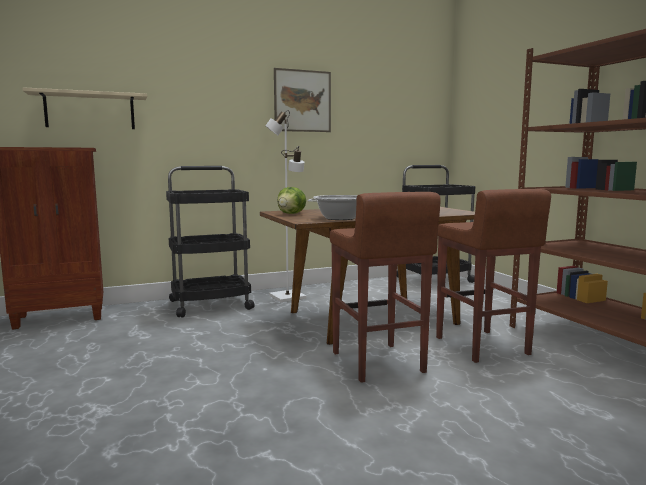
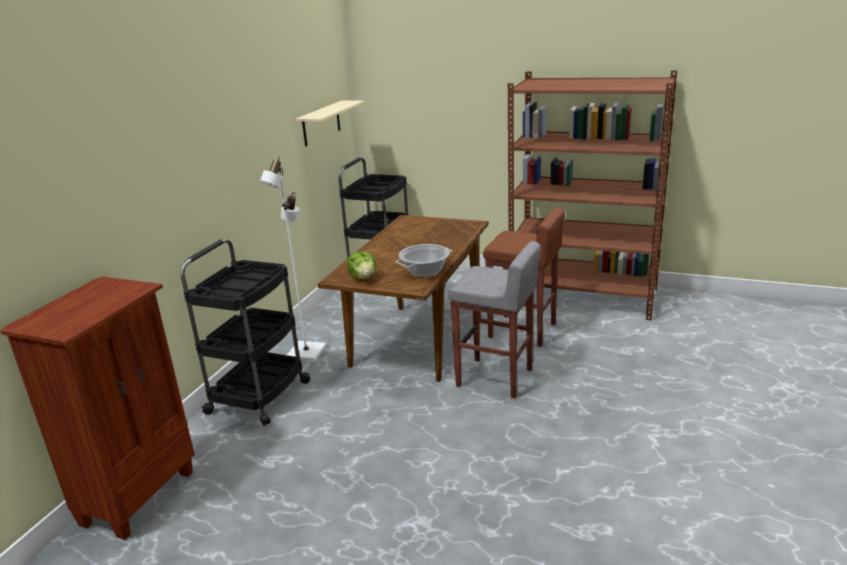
camera: 45 degrees left, 15 degrees up
(90, 111) = (80, 229): beige shelf -> beige shelf (321, 123)
(302, 101) = (257, 130): picture -> none
(377, 363) = (495, 378): brown stool -> grey stool

